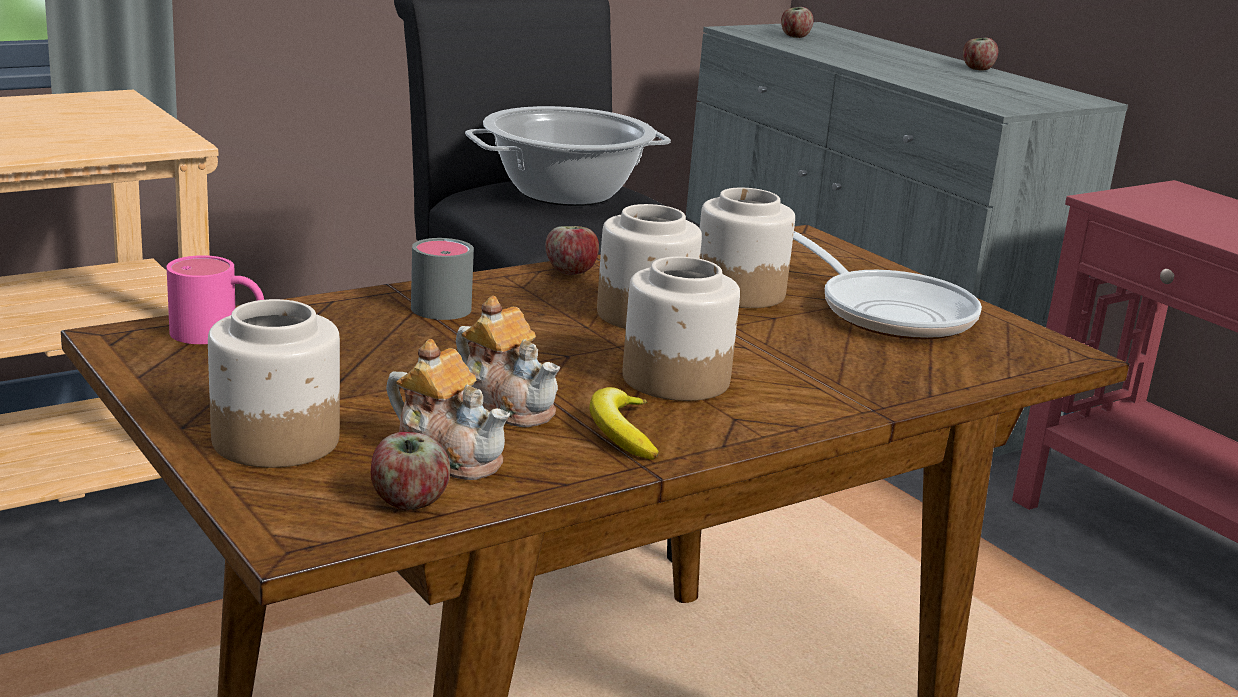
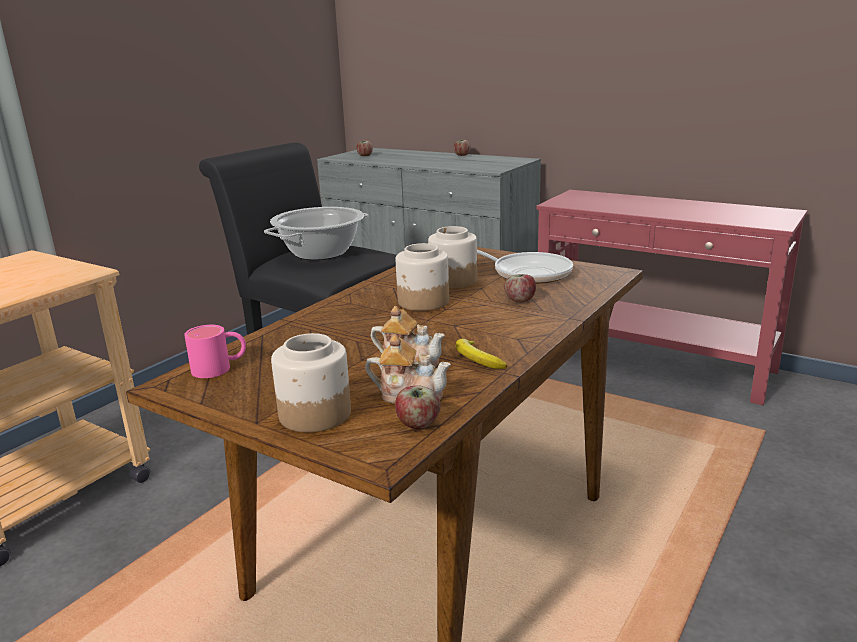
camera: 20 degrees left, 0 degrees up
(444, 304) = (322, 321): grey mug -> none
(571, 271) = (365, 290): apple -> apple (520, 300)
(677, 379) = (472, 328): jar -> none

